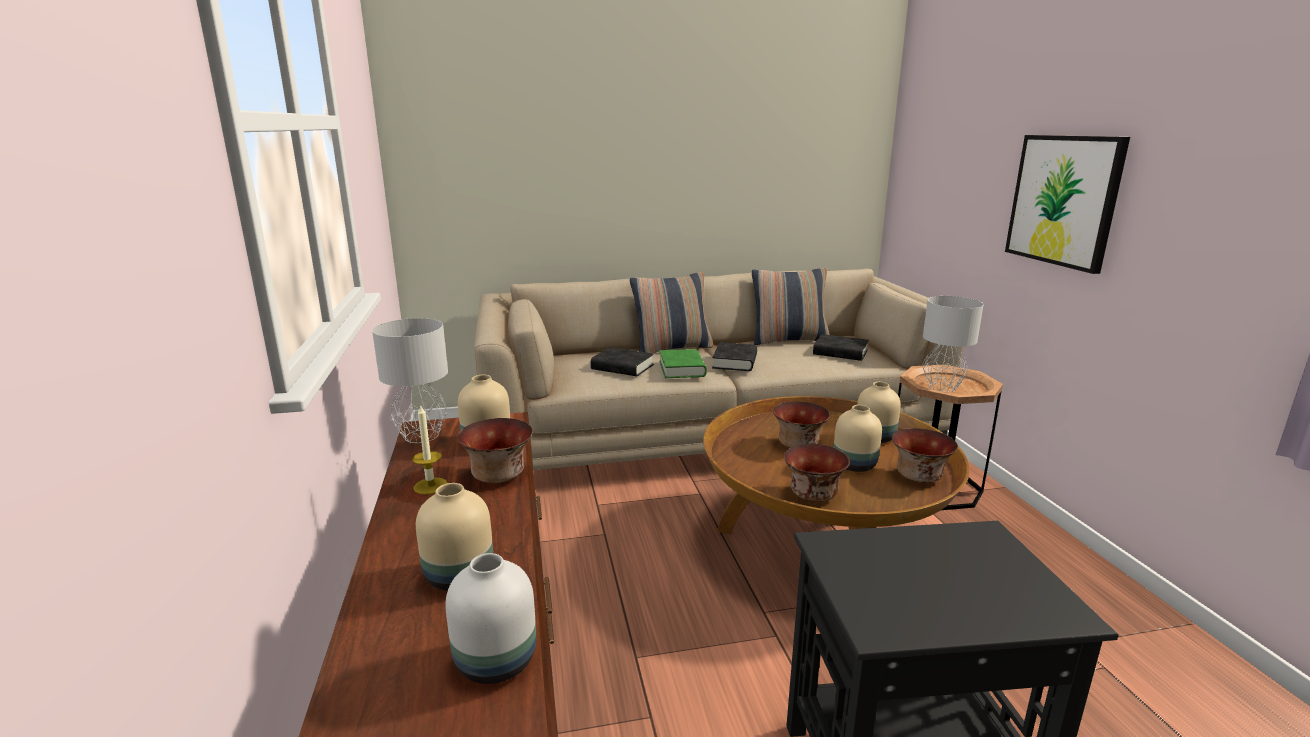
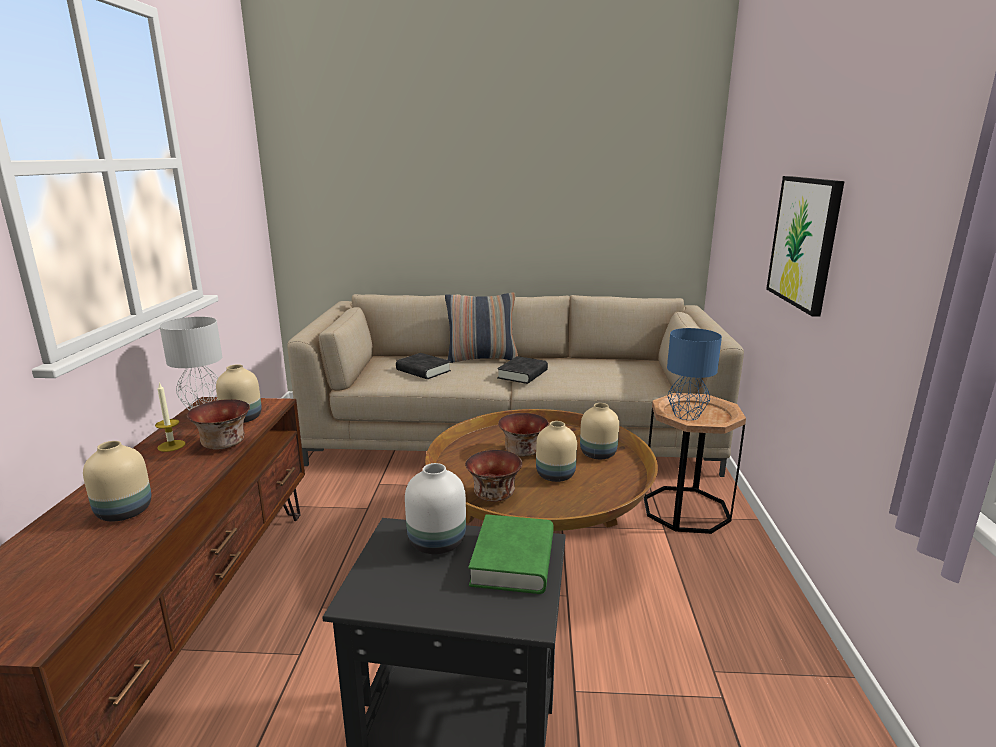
camera: 15 degrees right, 0 degrees up
(498, 661) = (89, 573): white vase -> white vase (438, 542)
(682, 369) = (471, 376): green book -> green book (513, 561)
(788, 340) = (591, 360): pillow -> none
(840, 352) = (626, 375): black book -> none
(919, 476) = (604, 493): bowl -> none
(940, 387) = (685, 415): grey table lamp -> blue table lamp

